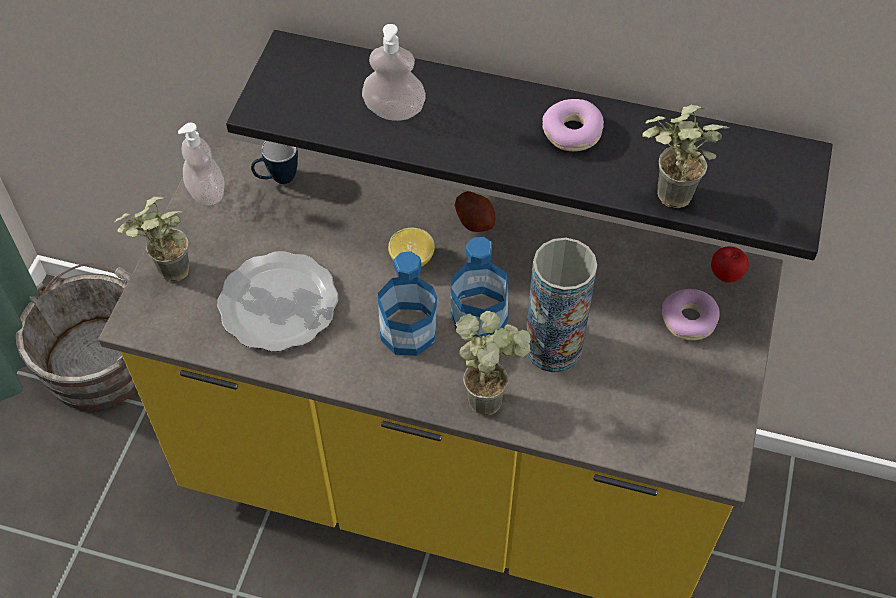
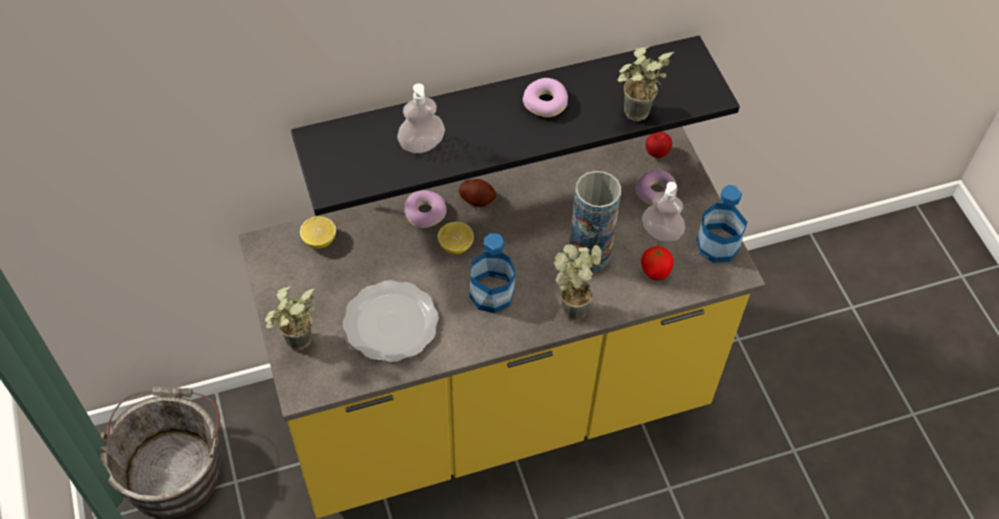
camera: 35 degrees left, 0 degrees up
(207, 192) = (276, 275): soap dispenser -> soap dispenser (661, 232)
(277, 179) = (319, 240): mug -> lemon
(407, 207) = (425, 213): none -> donut
(479, 317) = (529, 260): bottle -> bottle (717, 245)
(614, 412) = (655, 273): none -> tomato

